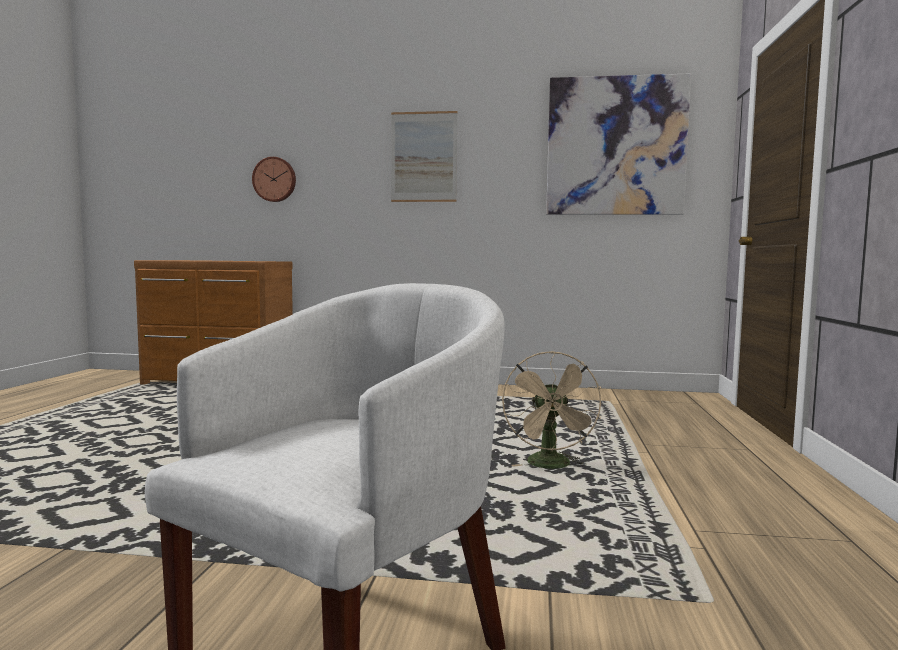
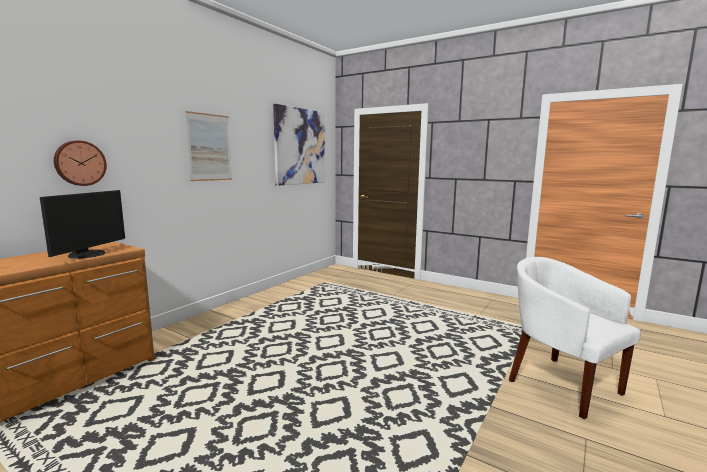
camera: 65 degrees left, 5 degrees up
(229, 260) = (88, 254): none -> monitor
(551, 466) = (408, 316): beige fan -> none

